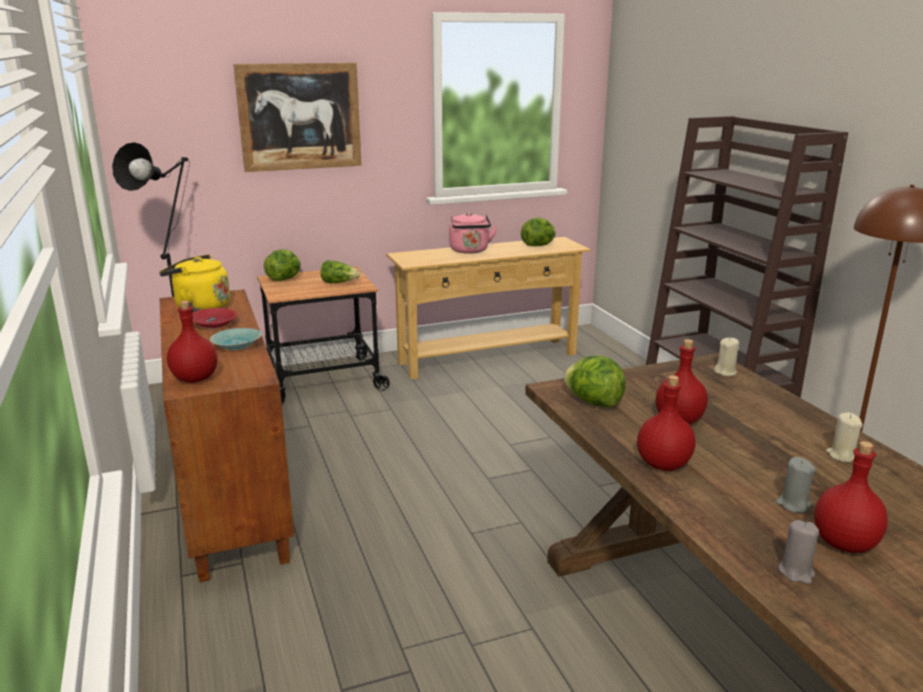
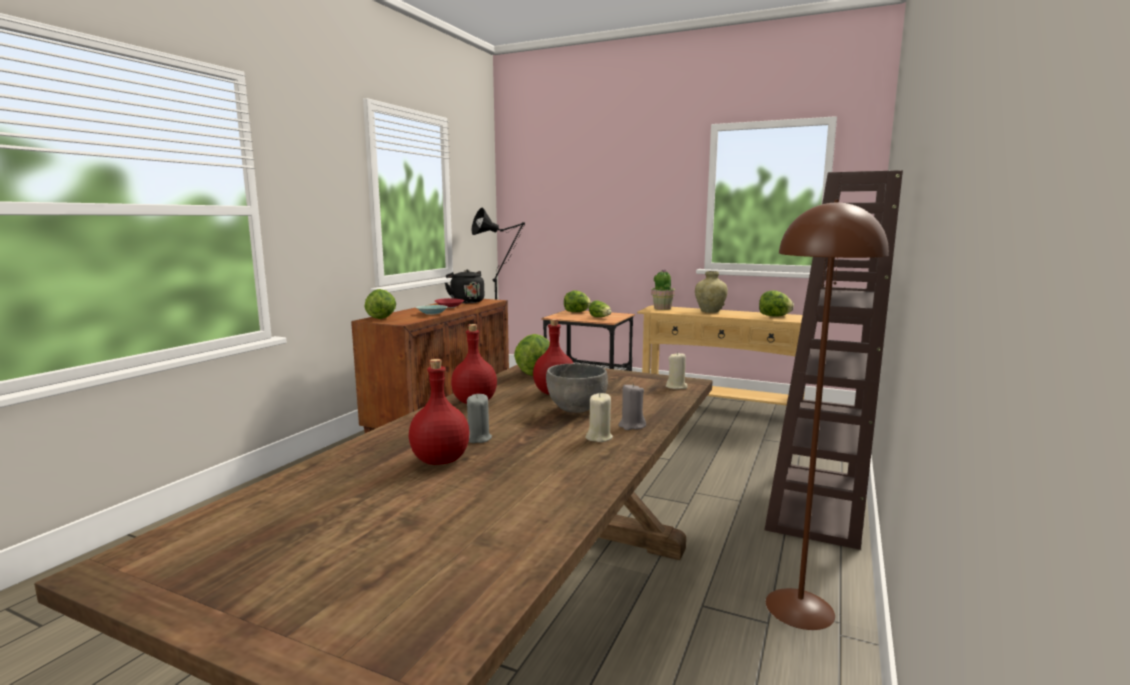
camera: 45 degrees right, 10 degrees down
(195, 379) = (381, 318): red bottle -> lettuce
(199, 307) = (466, 301): yellow kettle -> black kettle
(300, 117) = (608, 202): picture -> none
(412, 256) = (662, 308): none -> potted plant
(470, 251) = (710, 311): pink kettle -> beige vase
(746, 432) = (576, 409): none -> grey bowl
(796, 572) = (373, 455): grey candle -> grey candle (631, 426)

